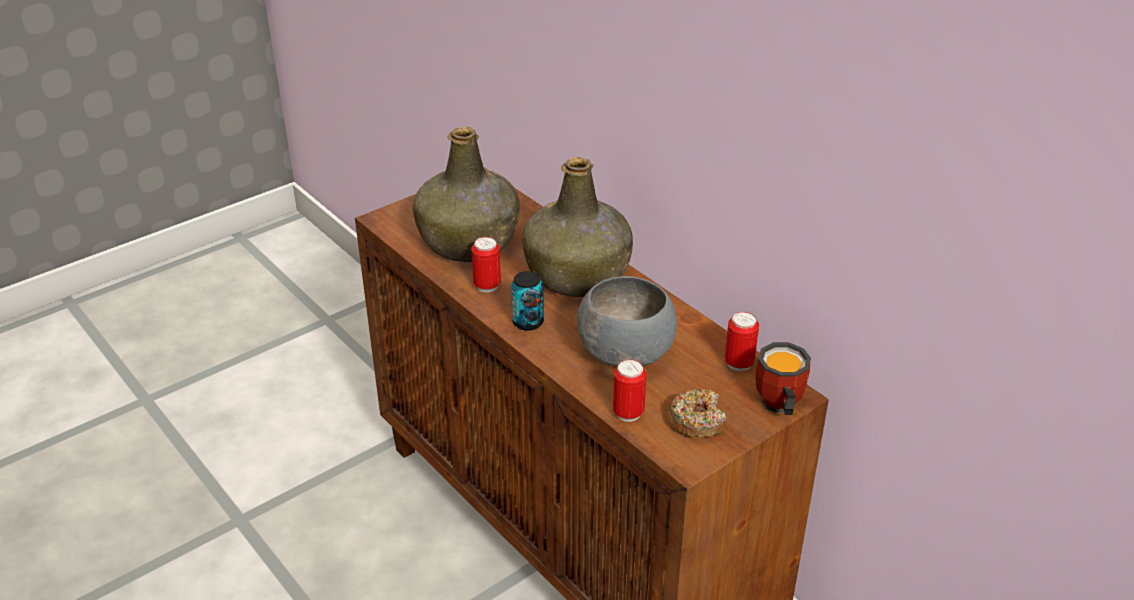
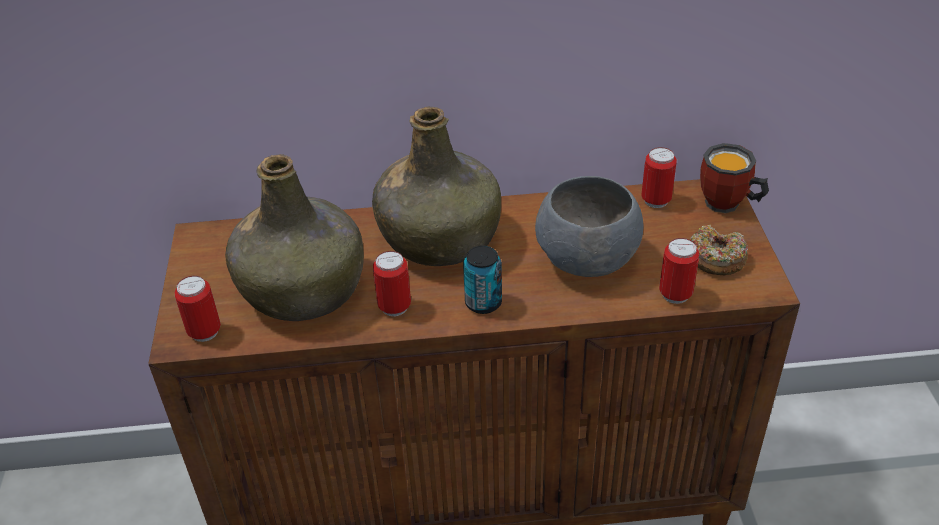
camera: 55 degrees left, 5 degrees up
(397, 224) = (204, 332): none -> can

